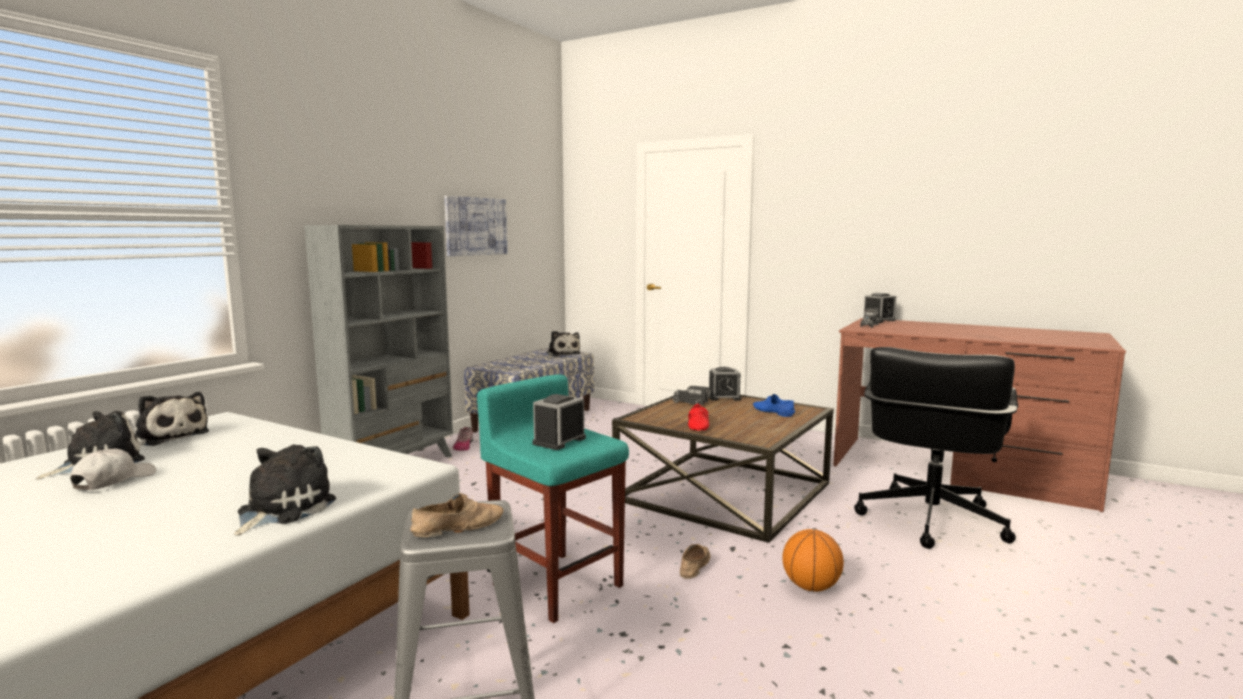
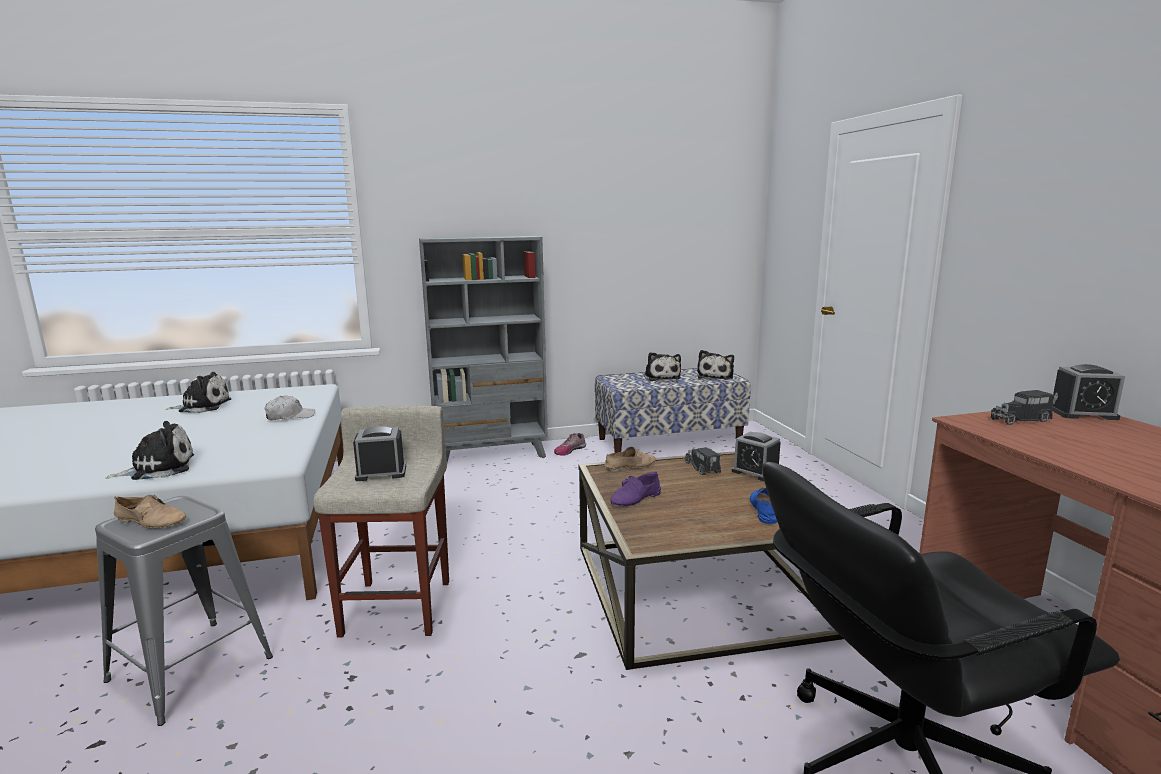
camera: 45 degrees right, 5 degrees up
(114, 480) = (177, 420): white cap -> white cap (290, 416)
(170, 436) = (268, 396): plush toy -> plush toy (661, 377)
(476, 226) = (623, 233): picture -> none
(556, 584) = (398, 606): turquoise stool -> beige stool
(693, 565) = (514, 651): beige shoe -> beige shoe (629, 466)
(699, 425) = (636, 498): red shoe -> purple shoe
(811, 587) = (564, 745): basketball -> none

